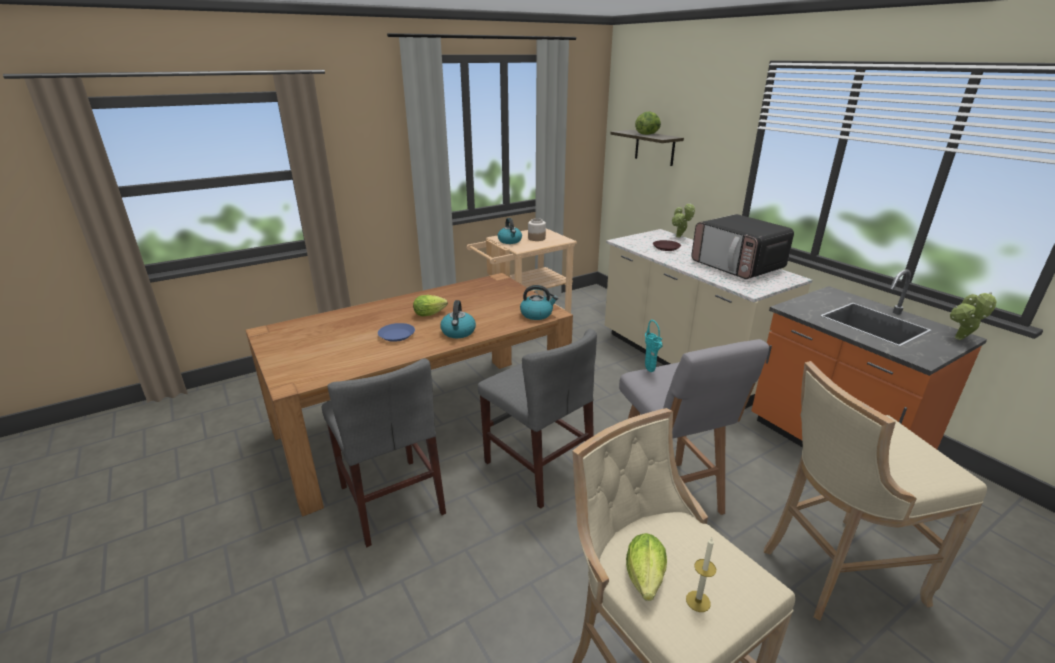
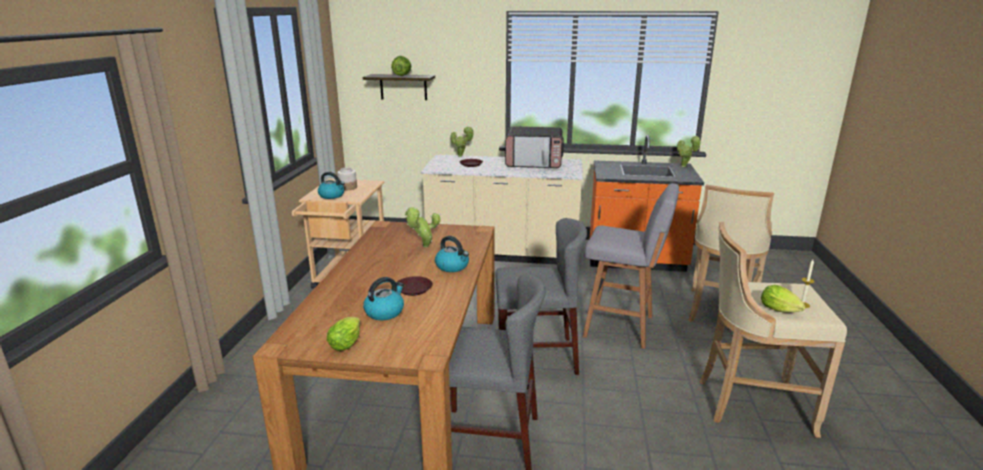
camera: 50 degrees left, 5 degrees down
(396, 335) = (413, 289): blue plate -> brown plate
(431, 314) = (399, 266): lettuce -> lettuce (347, 343)
(480, 307) = (423, 247): none -> potted plant
(537, 314) = (473, 234): kettle -> kettle (385, 312)
(650, 372) = (600, 236): turquoise vase -> none

